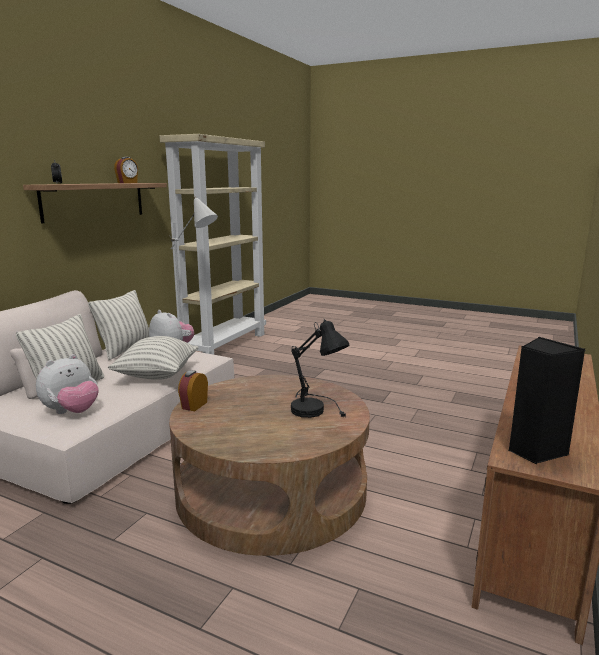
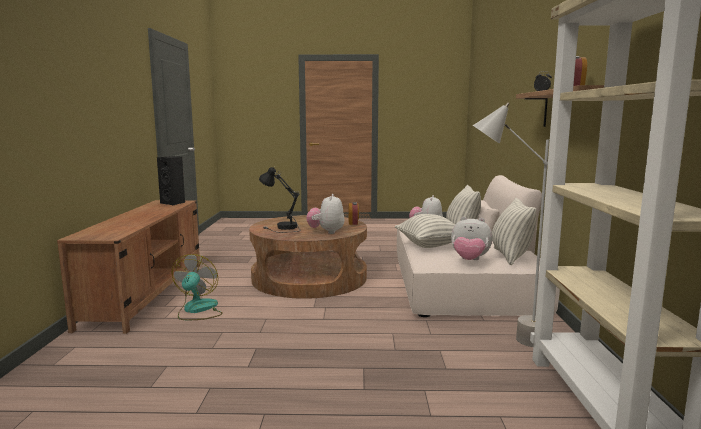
camera: 155 degrees right, 5 degrees down
(263, 389) = (326, 232): none -> plush toy
(441, 455) = (197, 310): none -> fan

